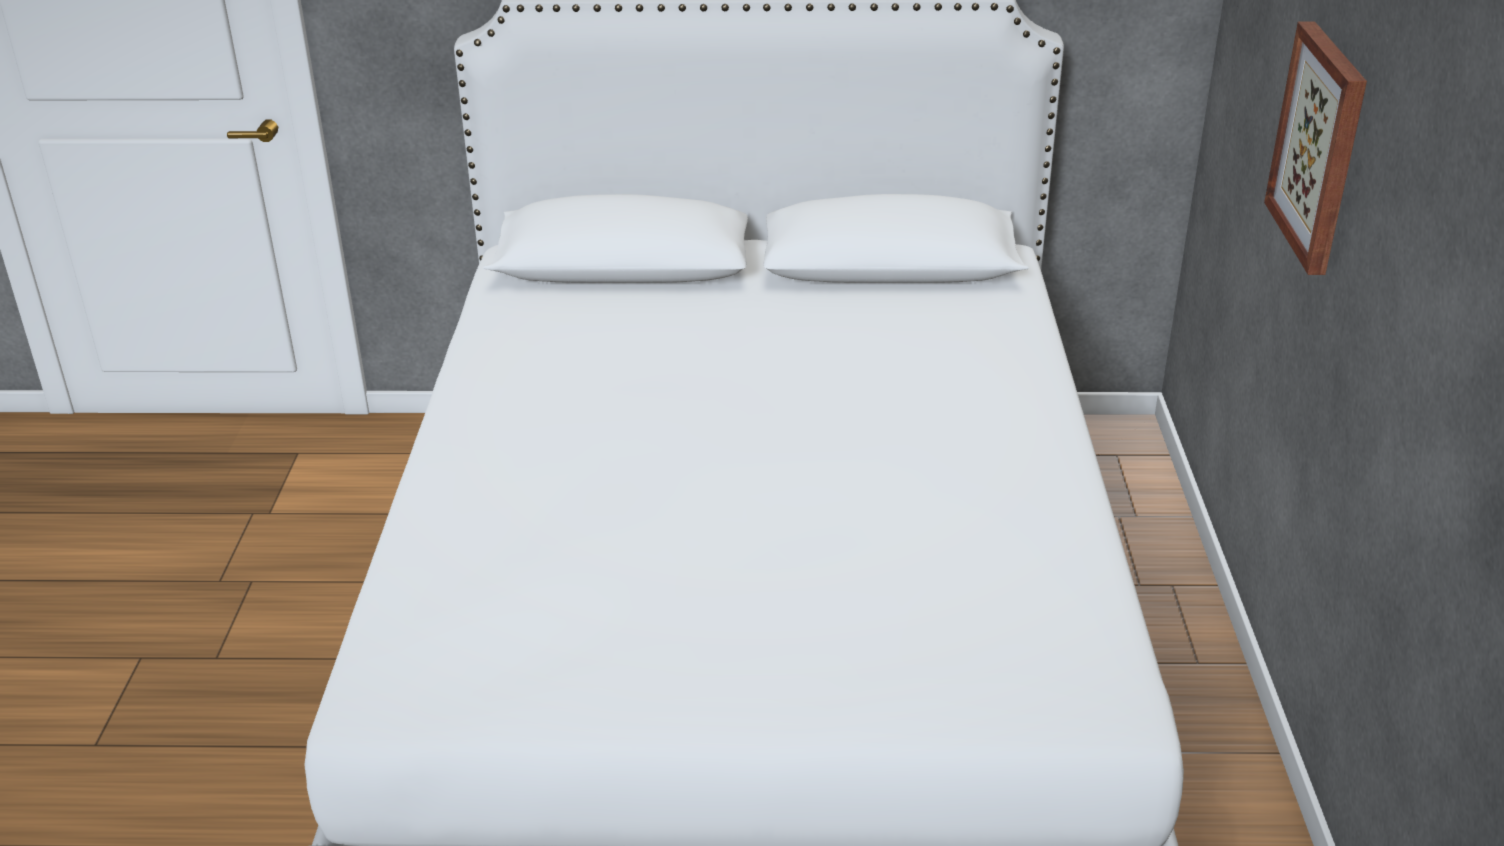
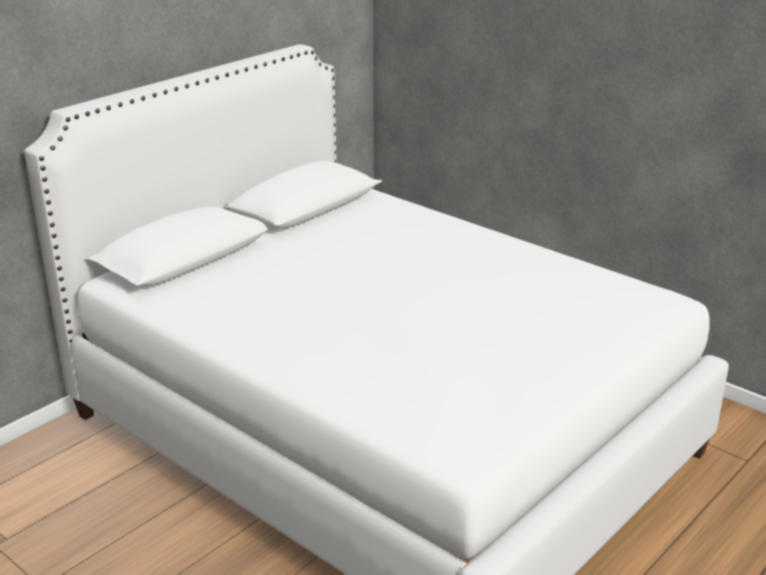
camera: 50 degrees left, 5 degrees down
(1320, 146) = (527, 67): picture -> none

